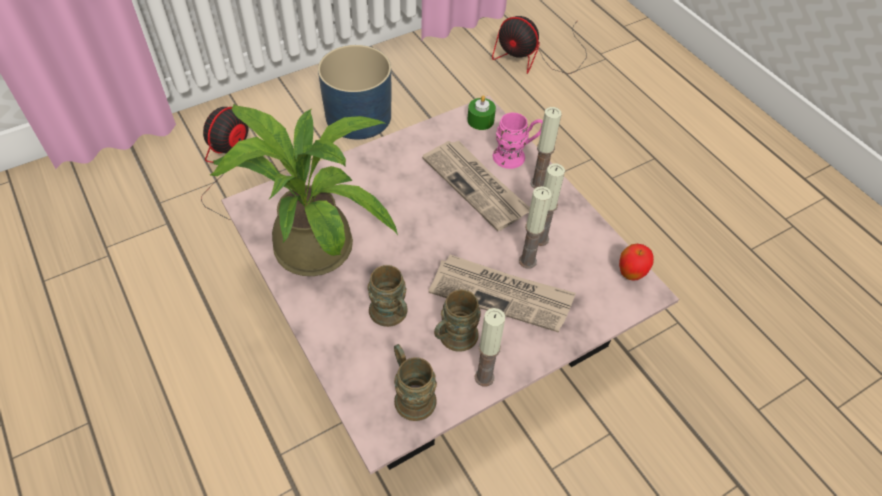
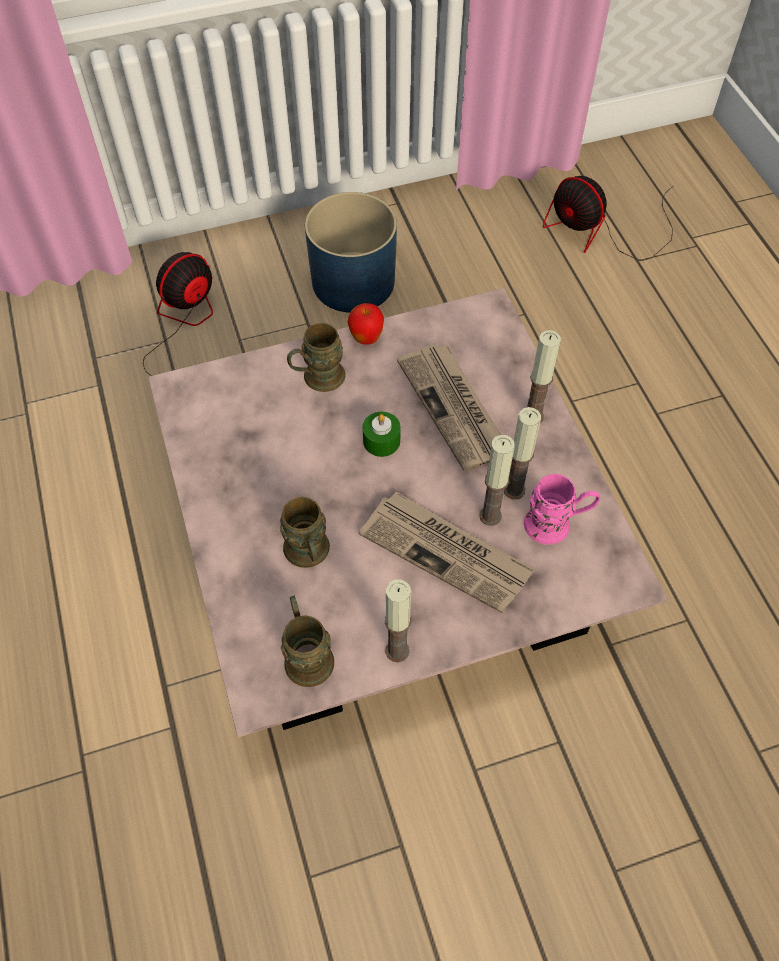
camera: 15 degrees right, 5 degrees up
(310, 241) = (237, 445): potted plant -> none
(453, 339) = (373, 597): brown mug -> brown mug (317, 379)
(480, 120) = (483, 321): green candle -> green candle (381, 441)
(515, 156) = (514, 375): pink mug -> pink mug (556, 525)
(630, 274) = (615, 556): apple -> apple (366, 339)

